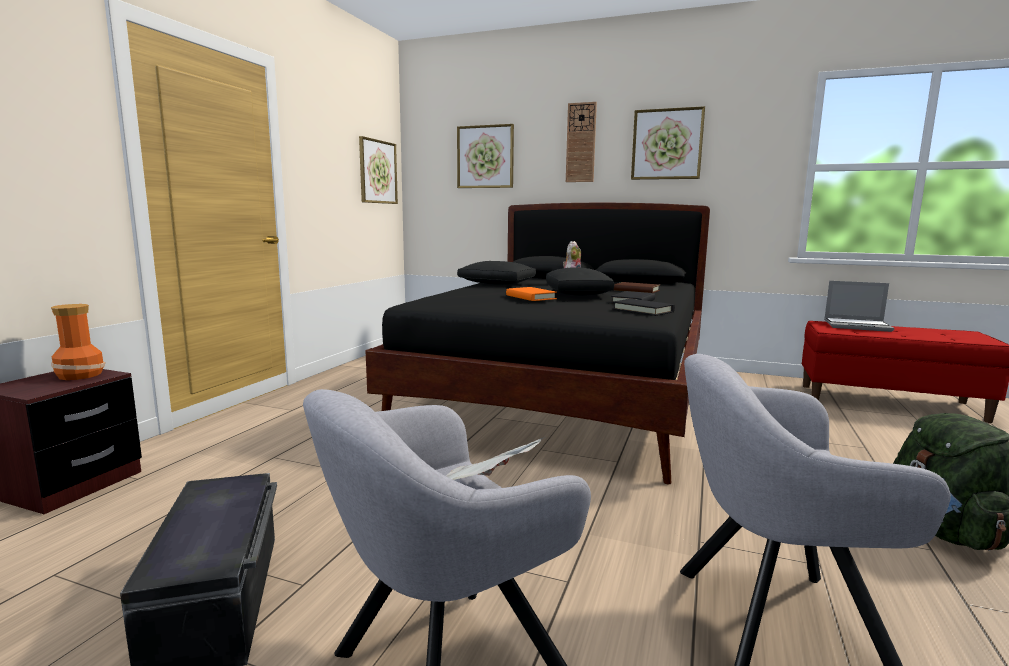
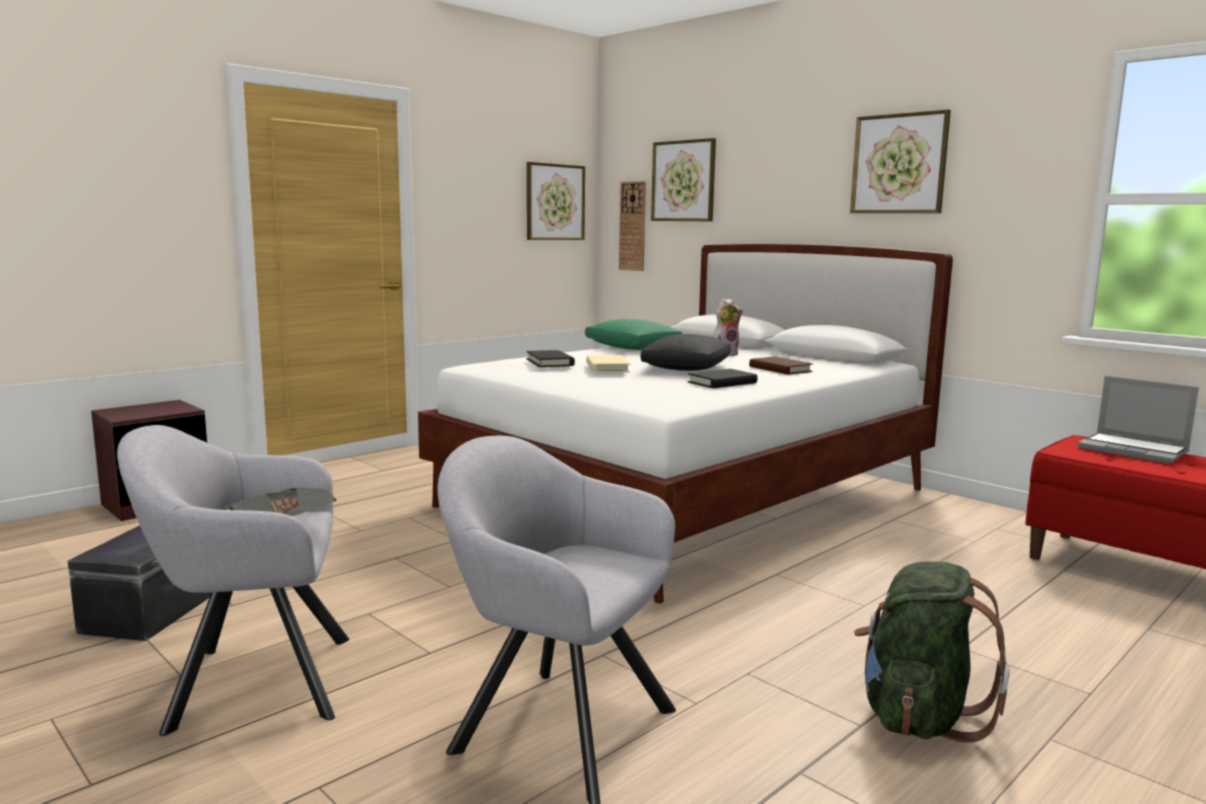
camera: 25 degrees right, 0 degrees up
(78, 375) = (167, 407): vase -> none
(497, 283) = (633, 348): black pillow -> green pillow
(530, 297) = (607, 368): orange book -> beige book
(566, 396) = (688, 498): black bed -> white bed
(581, 143) = (792, 162): wall clock -> wall clock (633, 226)
(643, 310) = (695, 394): black book -> black book (550, 362)

